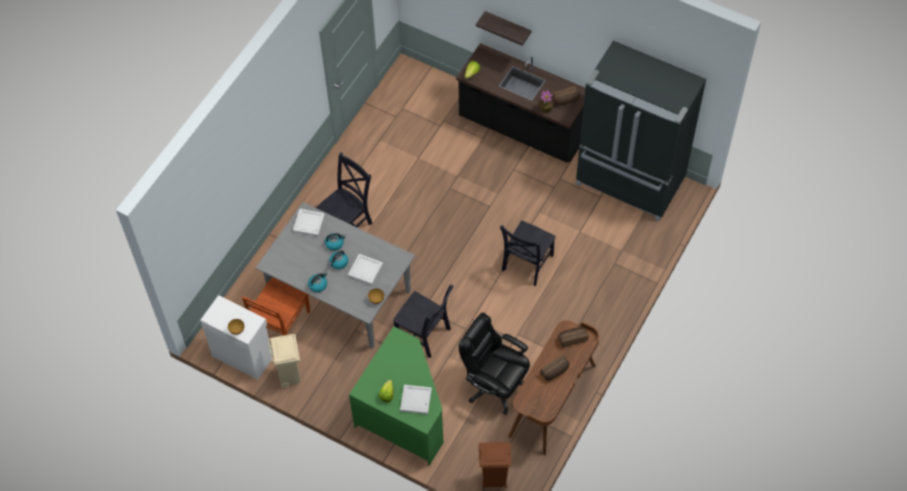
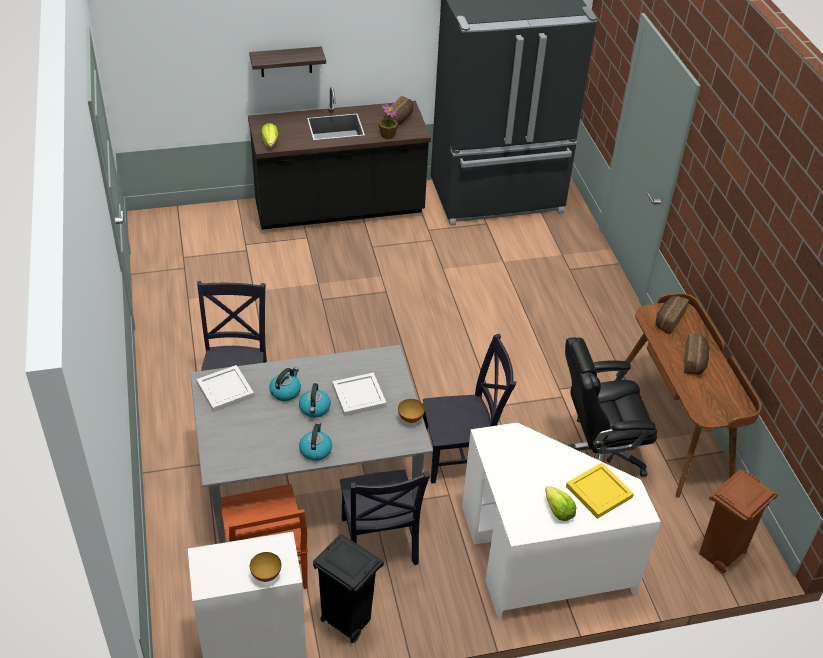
camera: 45 degrees left, 15 degrees down
(290, 376) = (346, 621): beige trash can -> black trash can
(404, 415) = (540, 561): green desk -> white desk
(416, 400) = (600, 492): white tray -> yellow tray
(526, 264) = (487, 320): black chair -> black chair (379, 544)

